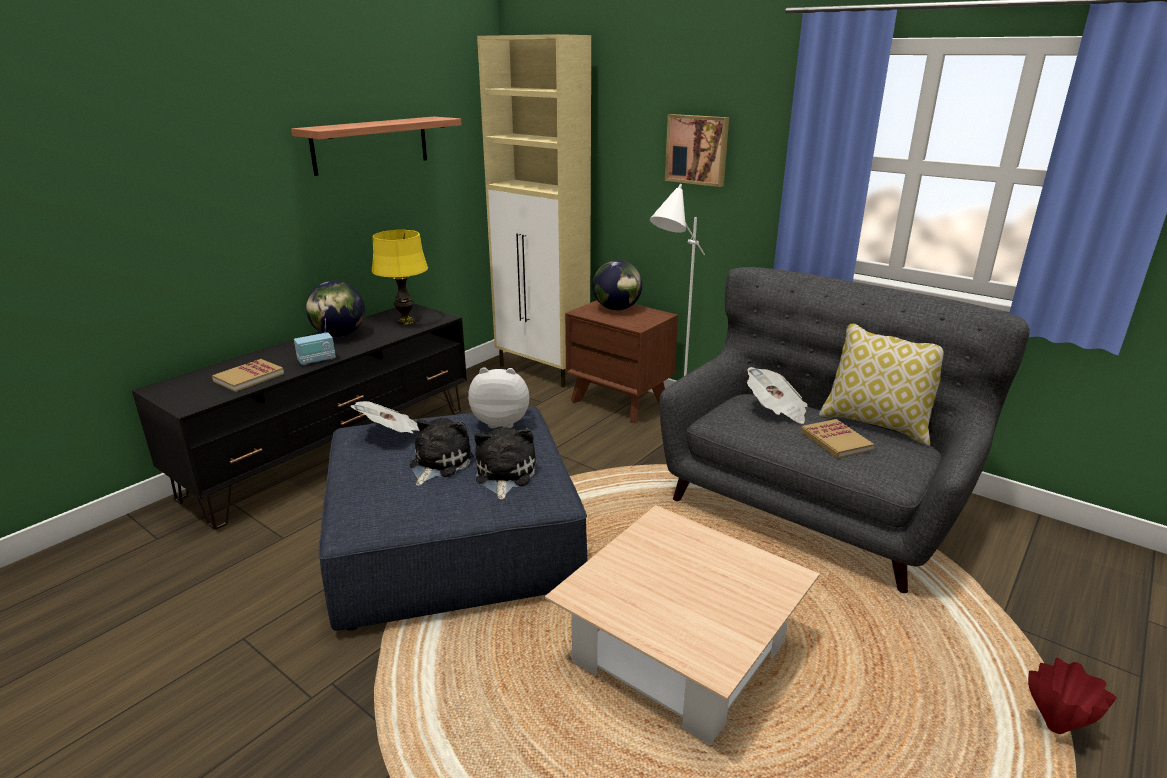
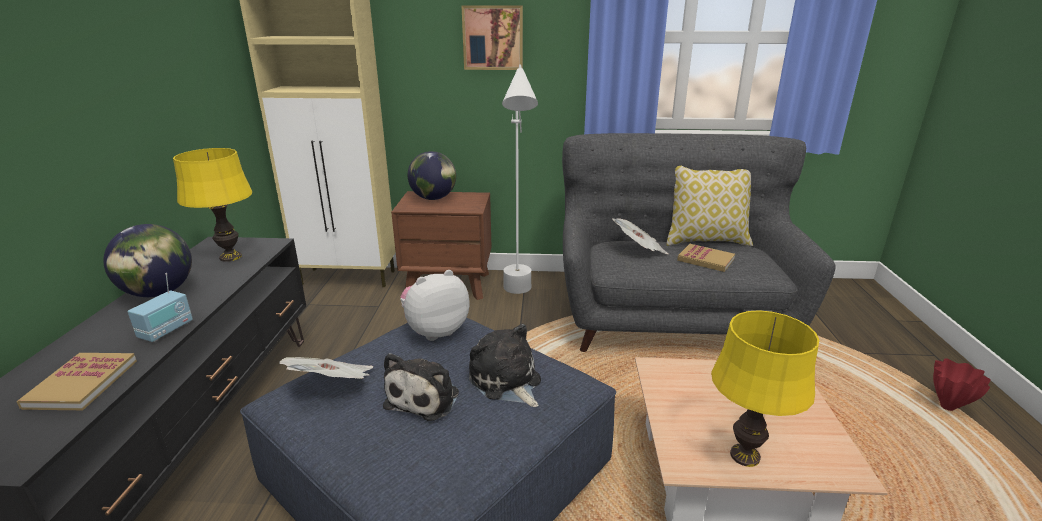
camera: 35 degrees left, 0 degrees up
(371, 144) = (131, 46): shelf -> none
(438, 463) = (425, 397): plush toy -> plush toy turned 150 degrees counterclockwise
(637, 611) = (744, 456): none -> yellow table lamp

